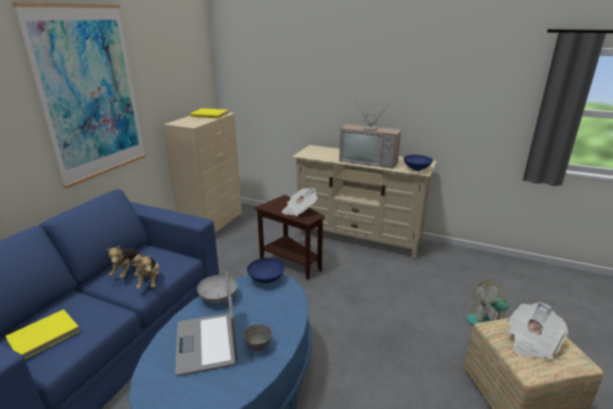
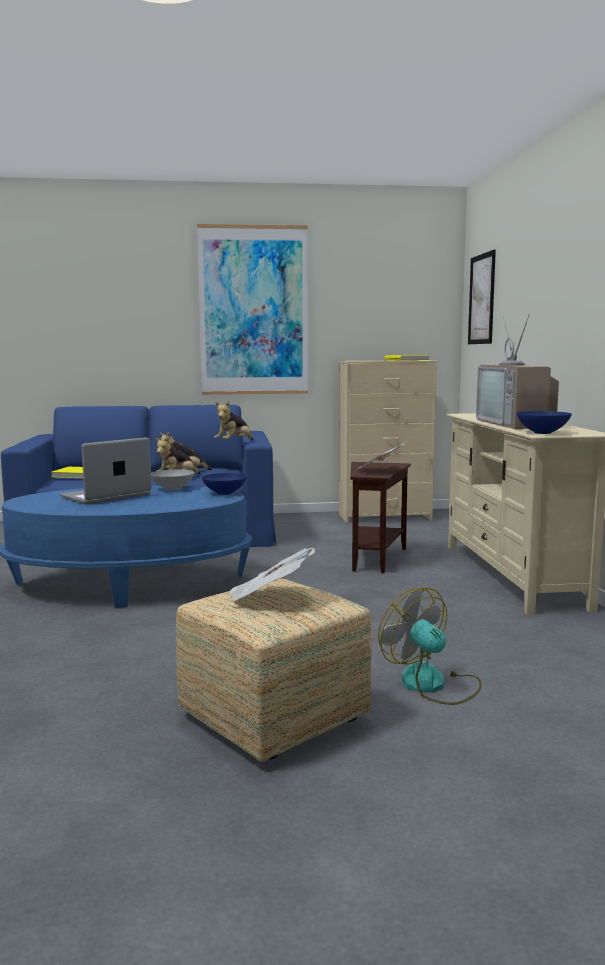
camera: 60 degrees right, 15 degrees down
(179, 229) = (234, 443): none -> plush toy
(250, 66) = (481, 299): none -> picture
(257, 346) = (116, 505): grey bowl -> none

